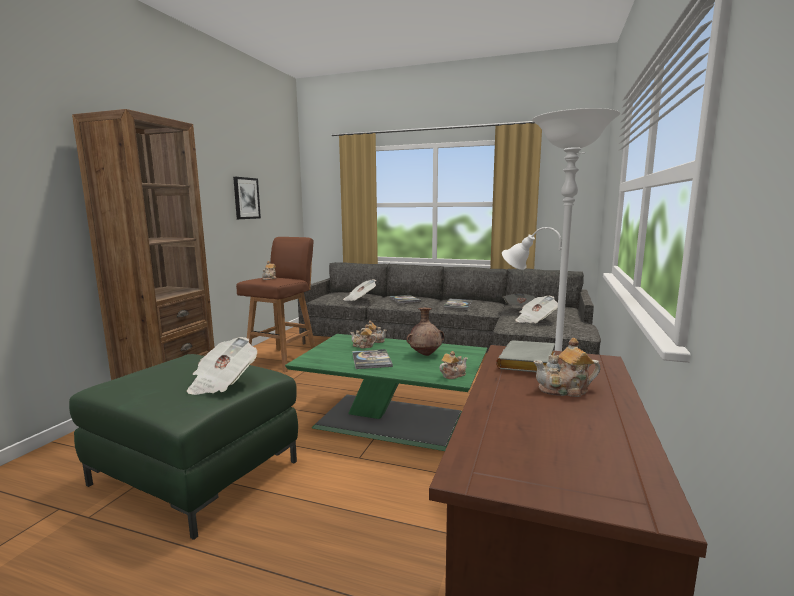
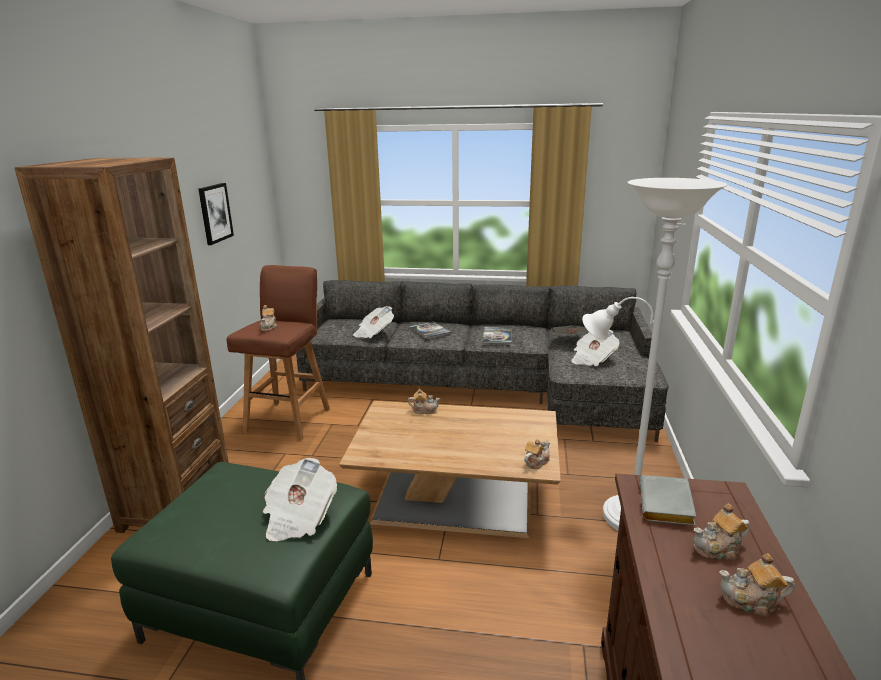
camera: 10 degrees left, 10 degrees up
(363, 346) = (416, 421): teapot -> teapot (751, 601)
(371, 360) = (436, 445): book -> none
(393, 420) = (457, 501): green coffee table -> brown coffee table
(425, 354) = (493, 430): brown vase -> none

